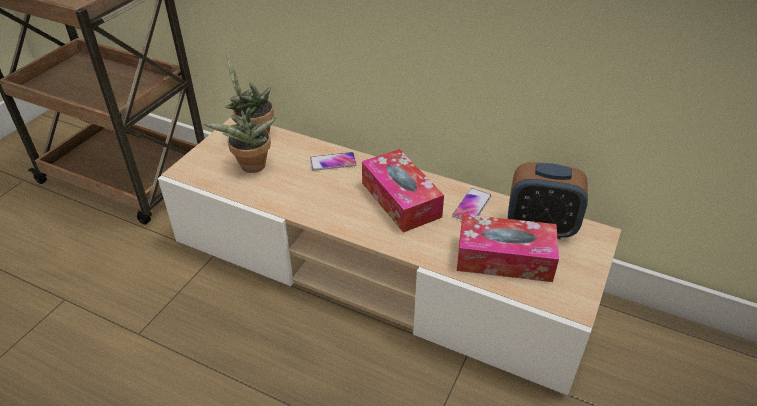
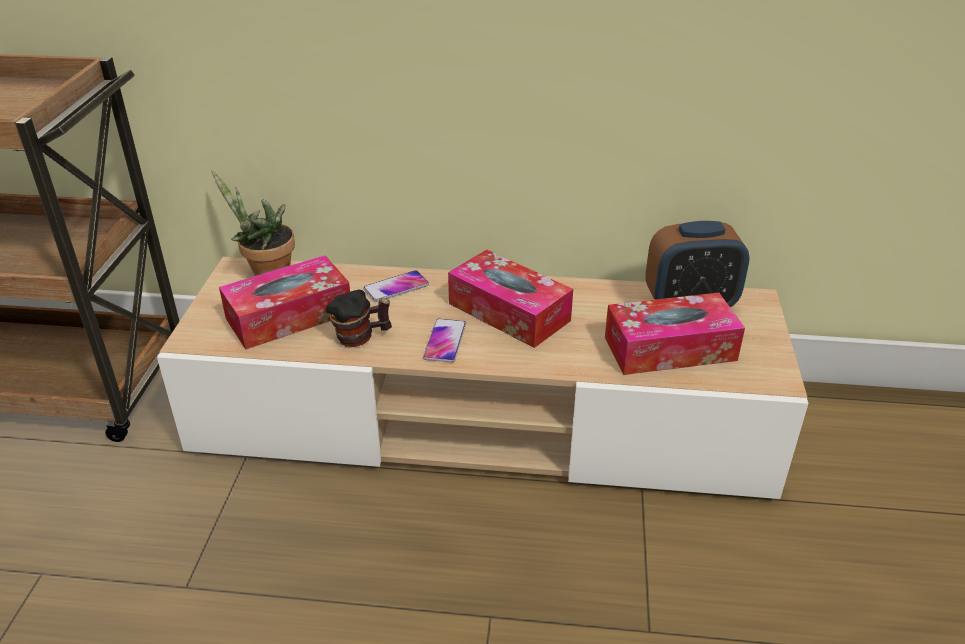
camera: 20 degrees left, 5 degrees down
(252, 168) = (289, 316): potted plant -> tissue box
(289, 195) = (361, 337): none -> mug
(471, 206) = (598, 301): phone -> phone (445, 341)

